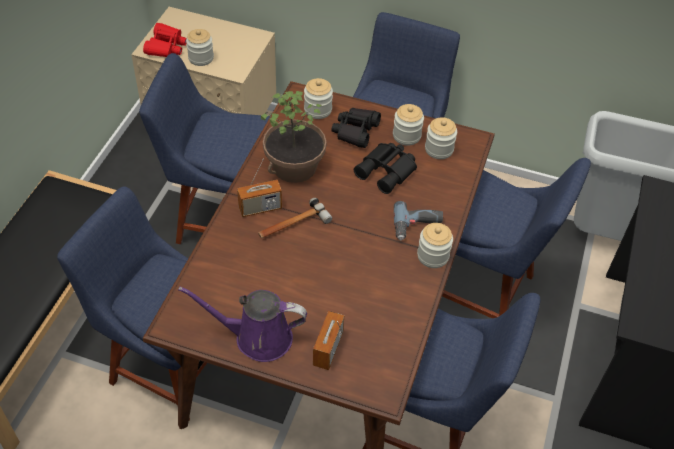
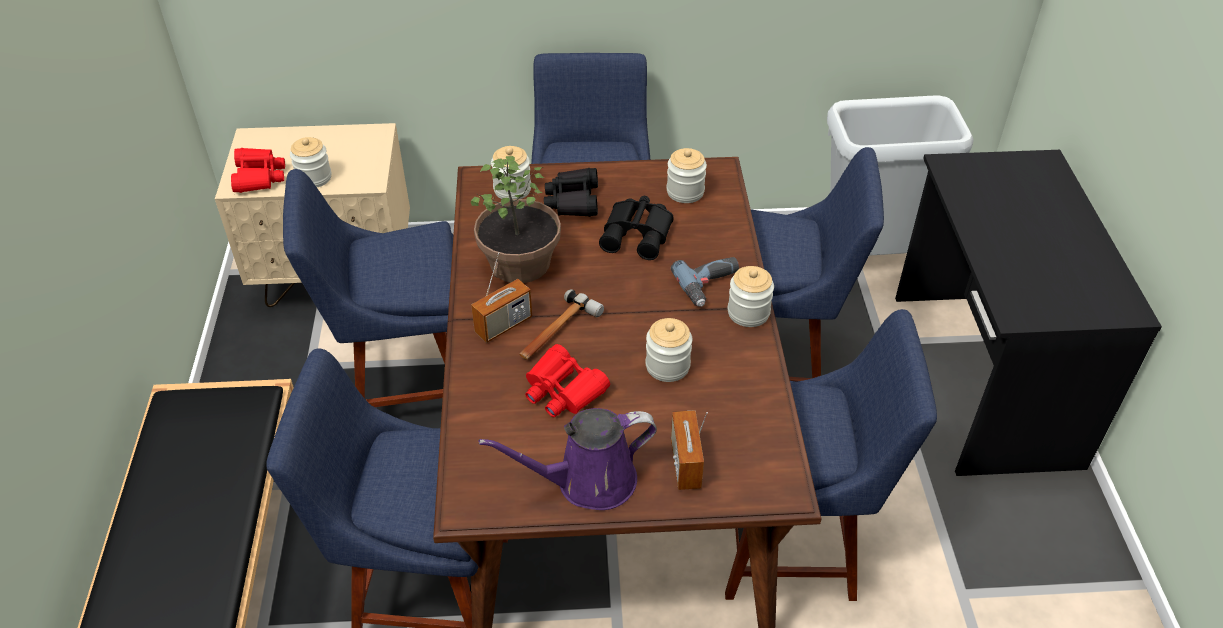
camera: 20 degrees left, 5 degrees down
(275, 268) = (563, 390): none -> red binoculars
(406, 136) = (638, 188): jar -> jar (667, 366)

